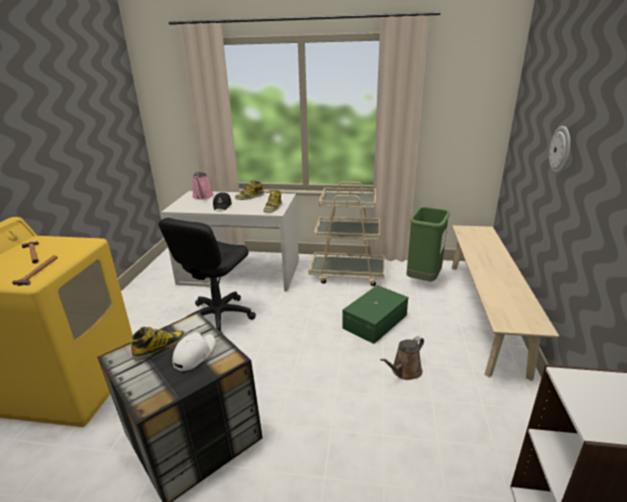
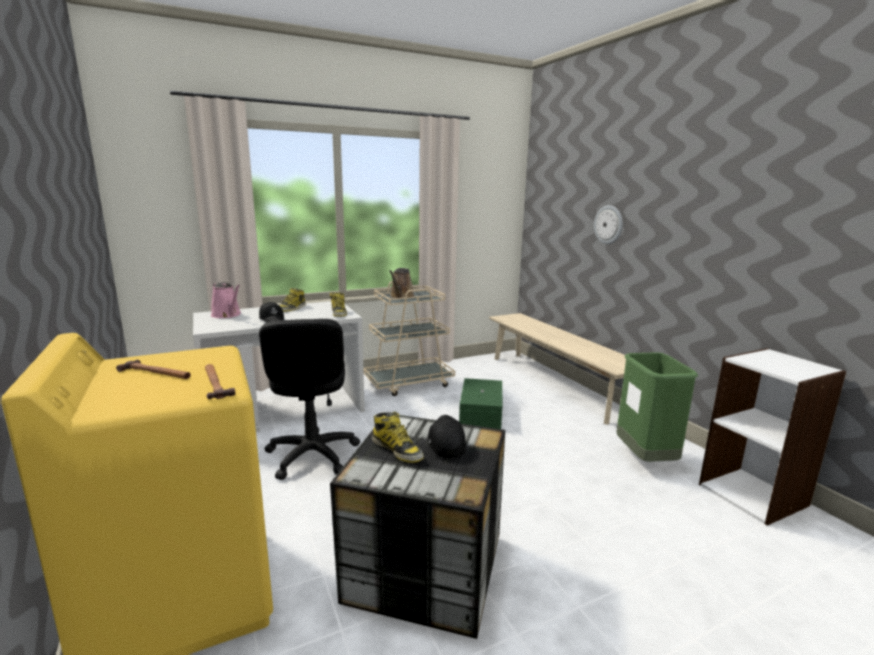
camera: 35 degrees left, 10 degrees down
(160, 347) = (397, 449): boot -> boot turned 120 degrees clockwise
(194, 354) = (445, 443): white cap -> black cap
(404, 371) = (549, 441): brown watering can -> brown watering can (401, 296)
(423, 279) = (482, 372): green trash can -> green trash can (645, 459)

